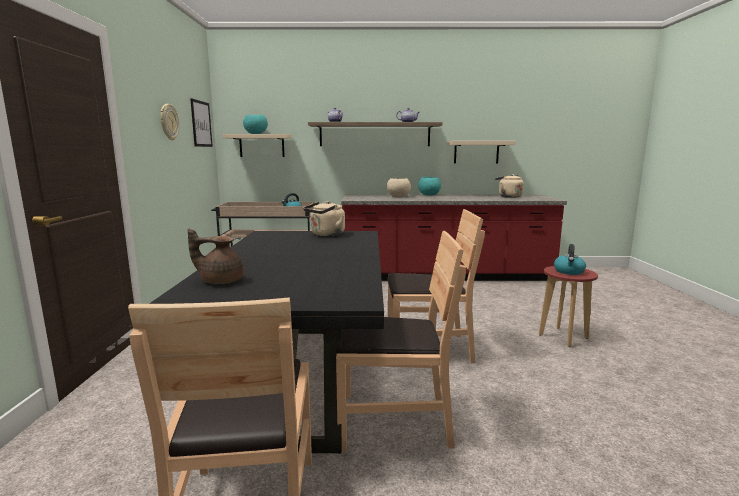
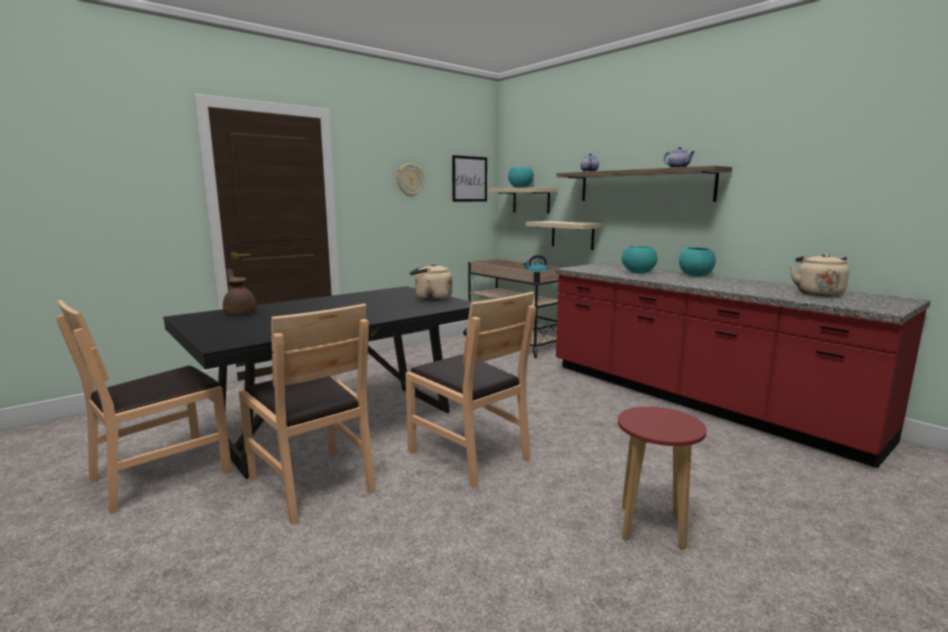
camera: 50 degrees right, 0 degrees up
(398, 197) = (638, 273): beige bowl -> turquoise bowl
(476, 152) = (794, 213): beige shelf -> beige shelf (572, 235)
(569, 271) = (659, 421): kettle -> none

